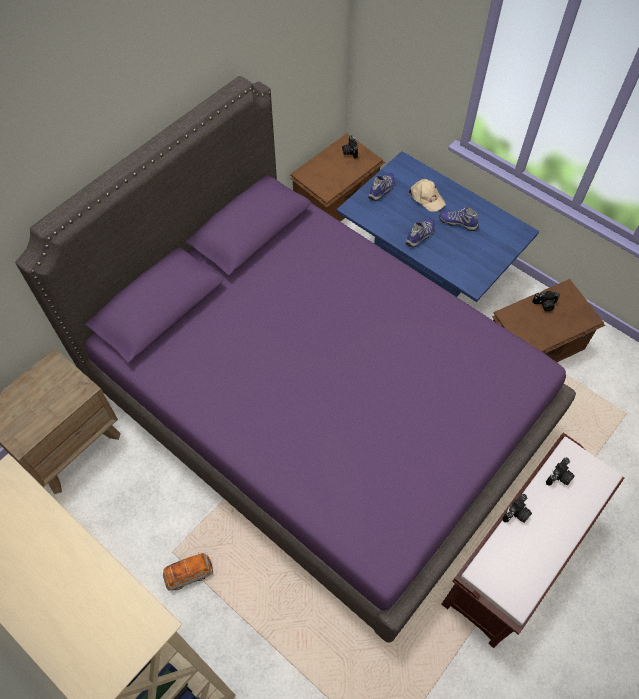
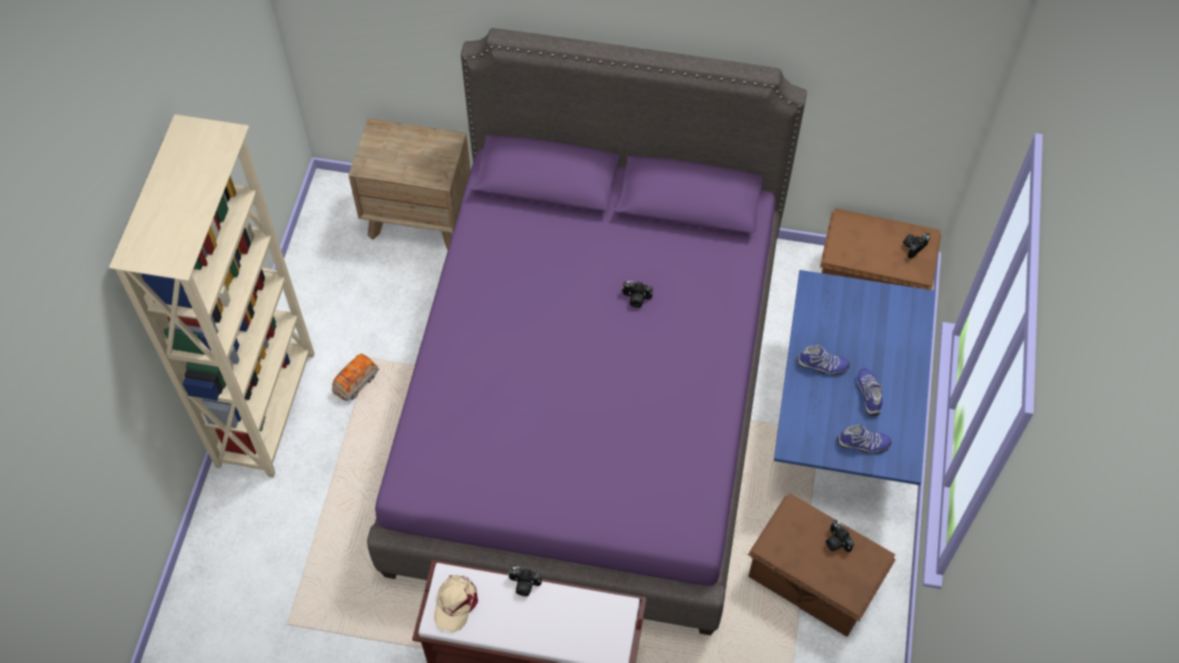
camera: 60 degrees right, 0 degrees up
(189, 574) = (356, 382): toy car -> toy car turned 90 degrees counterclockwise
(382, 190) = (859, 299): shoe -> shoe (863, 444)
(426, 198) = (882, 347): beige cap -> beige cap (455, 603)
(559, 477) = (587, 609): camera -> camera (636, 299)

